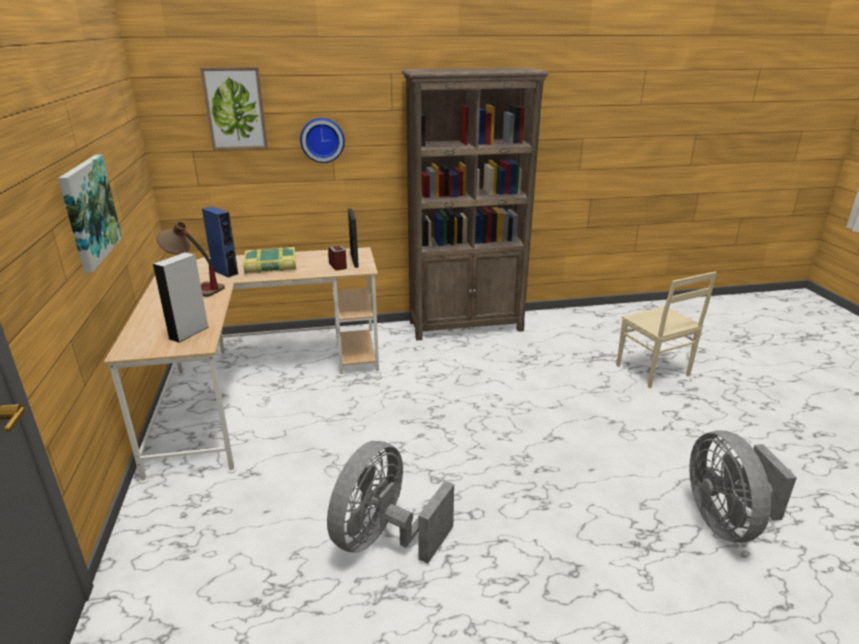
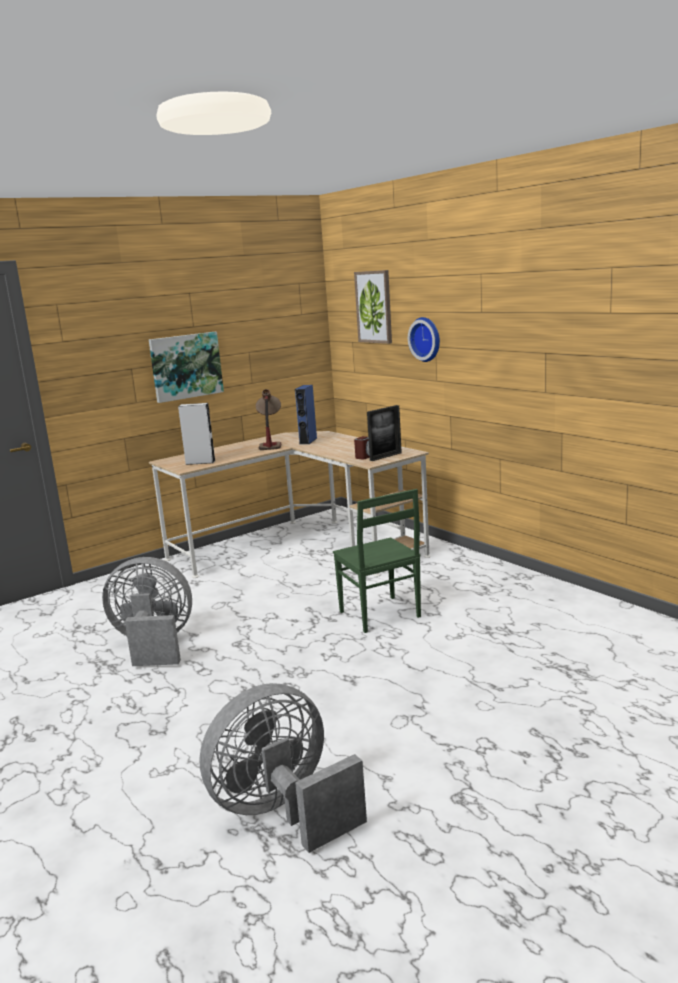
camera: 65 degrees right, 10 degrees down
(271, 266) = (336, 445): book -> none
(455, 393) = (379, 615): none -> green chair
(466, 326) = (526, 583): brown bookcase -> none
(652, 371) = (586, 713): beige chair -> none

